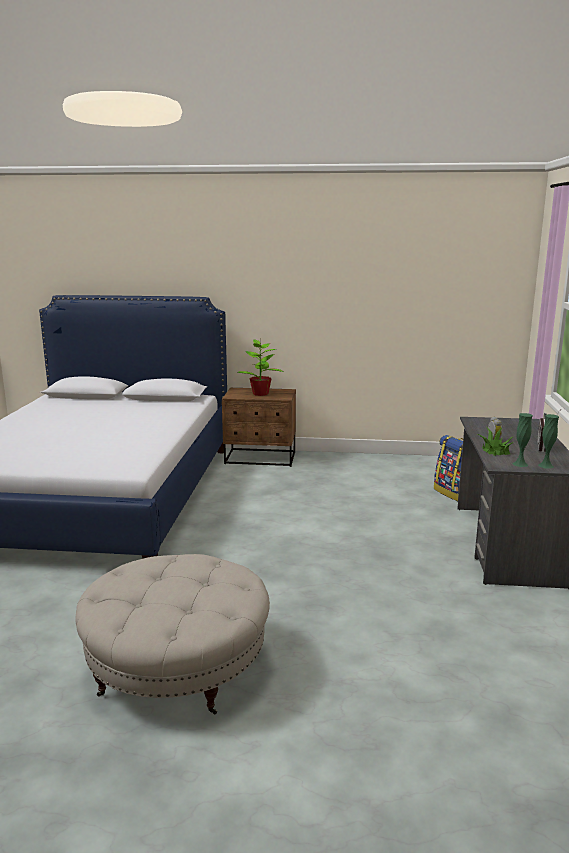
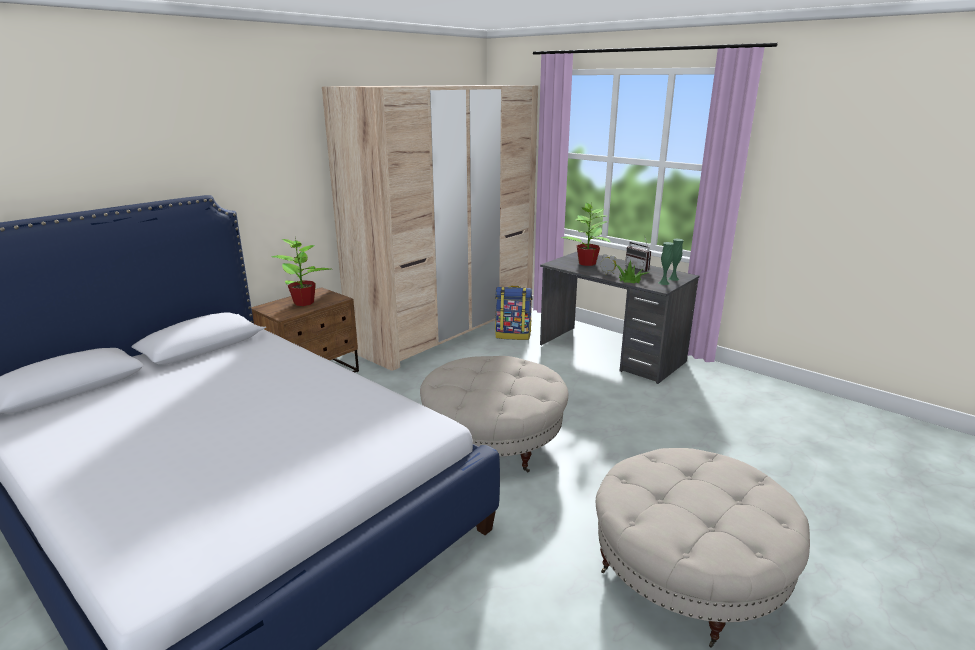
camera: 55 degrees left, 5 degrees up
(265, 540) = (493, 440): none -> beige ottoman
(415, 467) = (447, 328): none -> beige wardrobe
(505, 428) = (586, 263): none -> potted plant

